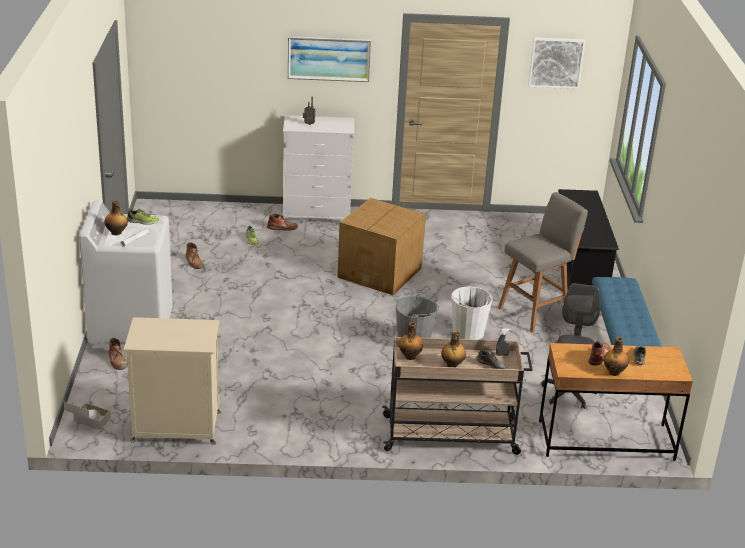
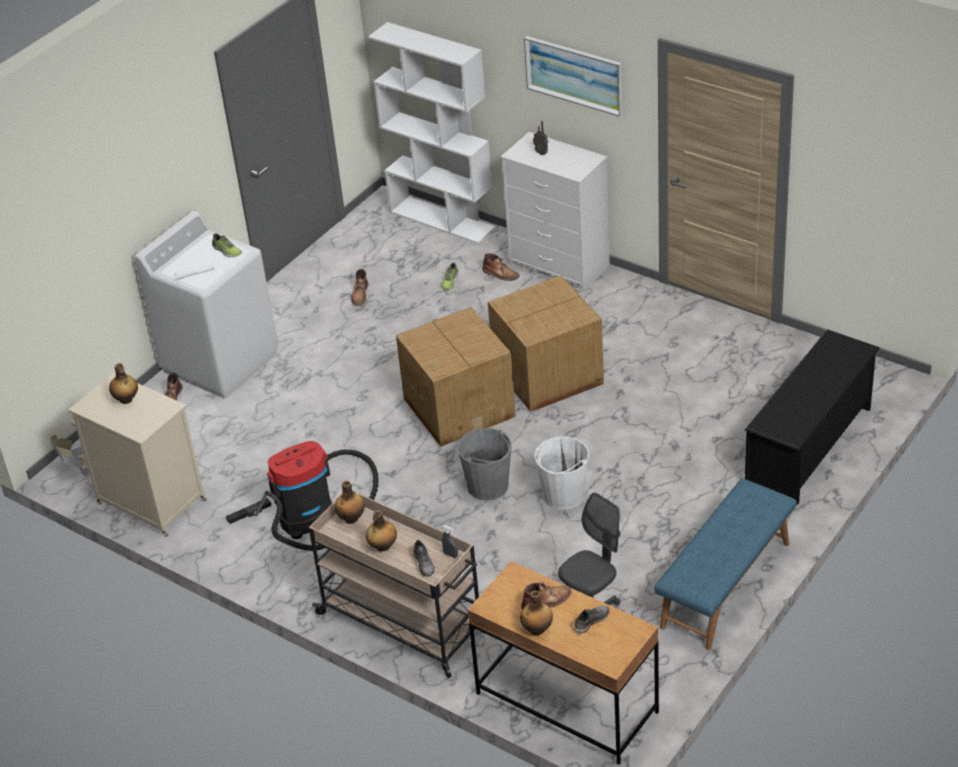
camera: 40 degrees right, 10 degrees up
(116, 233) = (188, 259): bottle -> bottle (126, 400)
(205, 208) = (443, 220): none -> white bookcase
(311, 395) = (312, 514): none -> vacuum cleaner
(342, 305) = (459, 406): none -> cardboard box
(535, 313) = (674, 496): grey stool -> none
(556, 62) = (857, 151): picture -> none

